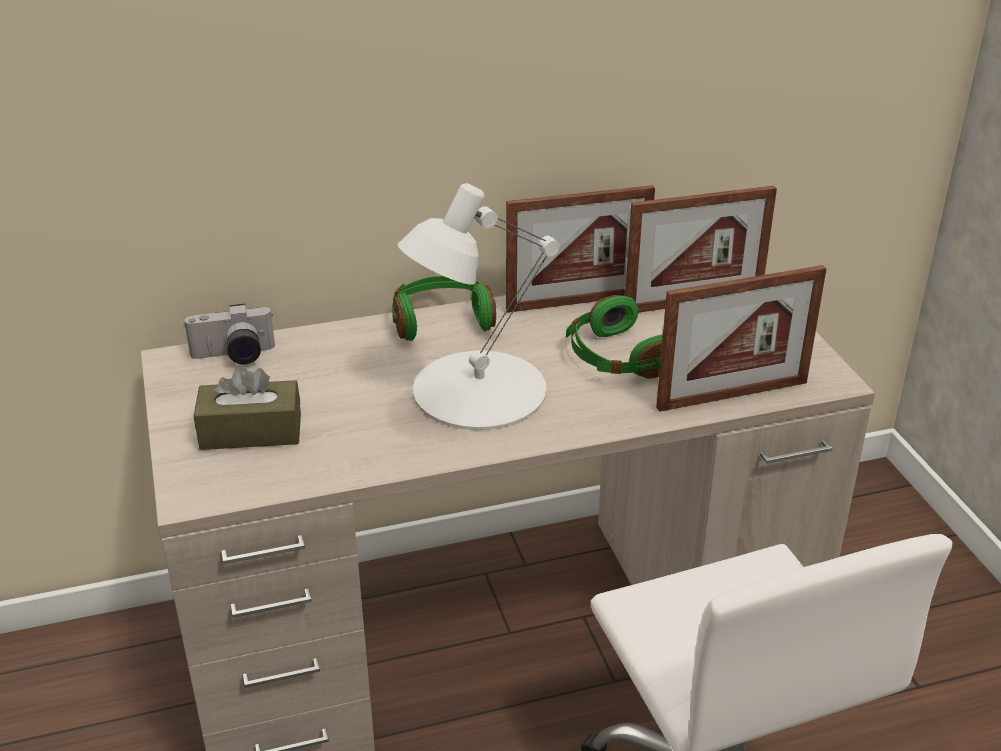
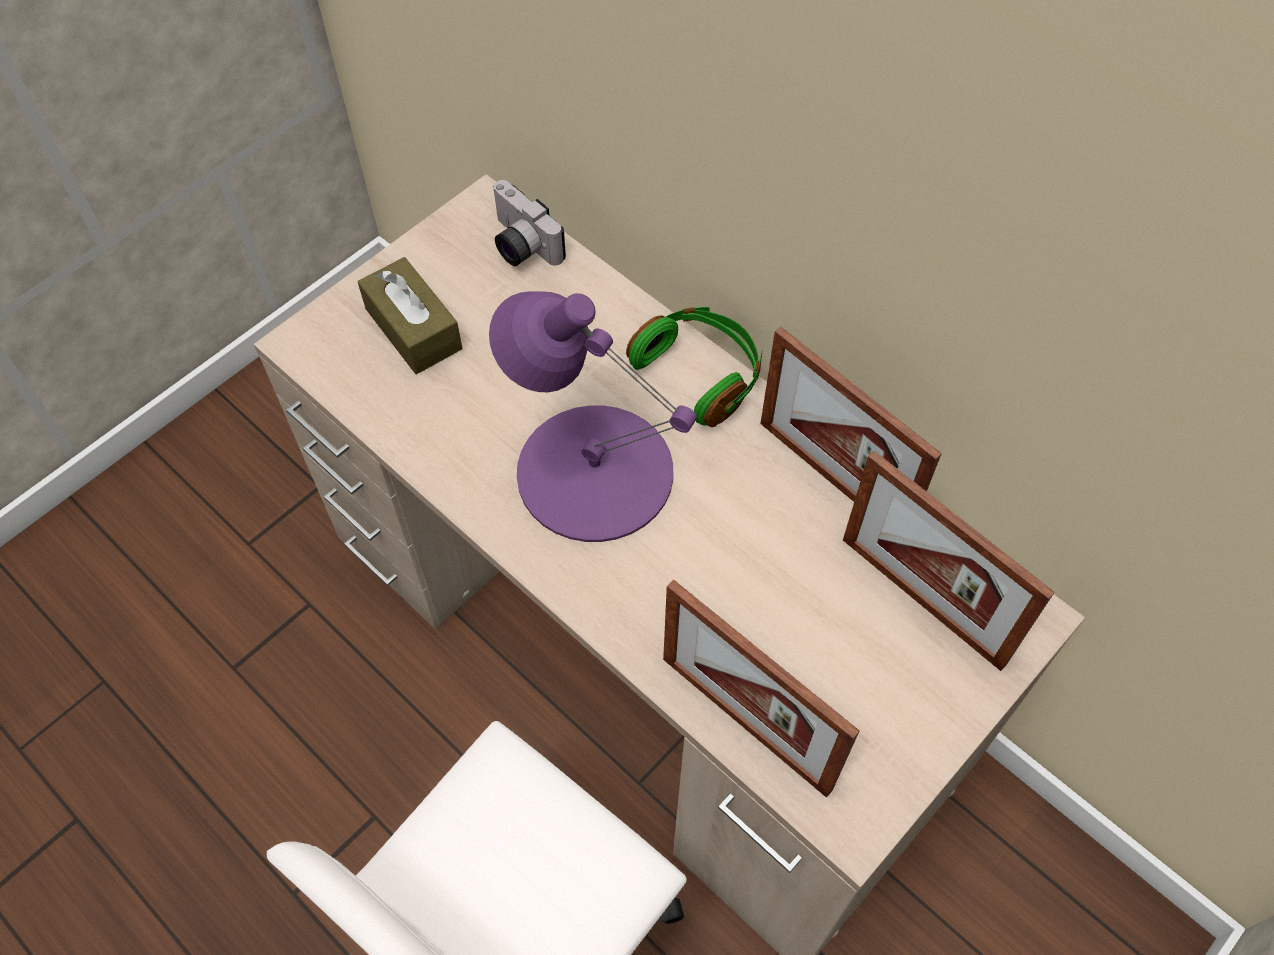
camera: 60 degrees right, 25 degrees up
(477, 390) = (593, 470): white table lamp -> purple table lamp
(616, 358) = (741, 571): green headphones -> none

